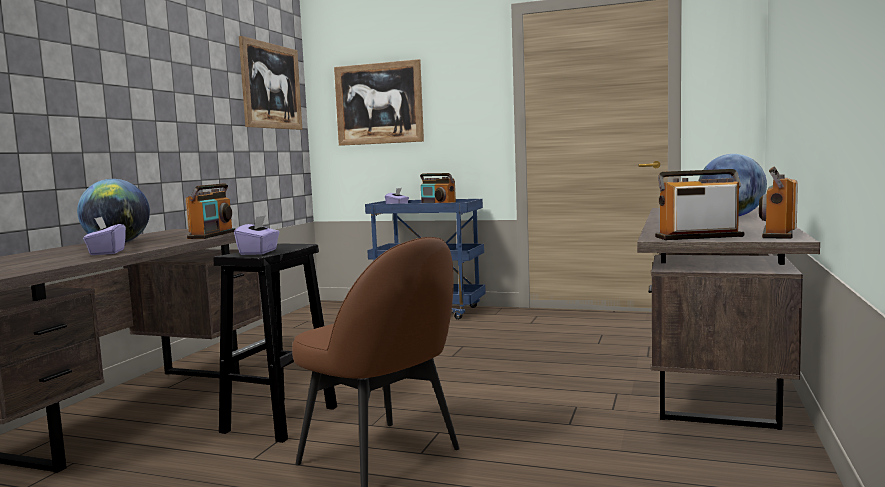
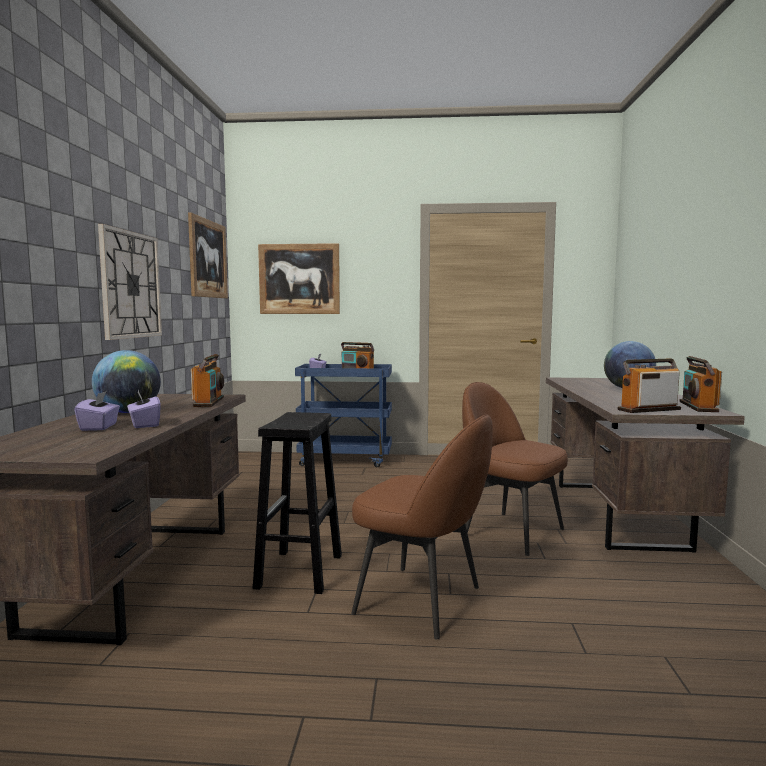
camera: 15 degrees left, 0 degrees up
(152, 114) = (131, 285): none -> wall clock
(259, 252) = (296, 423): purple tissue box -> purple tissue box (99, 427)
(554, 393) = (511, 532): none -> brown chair

